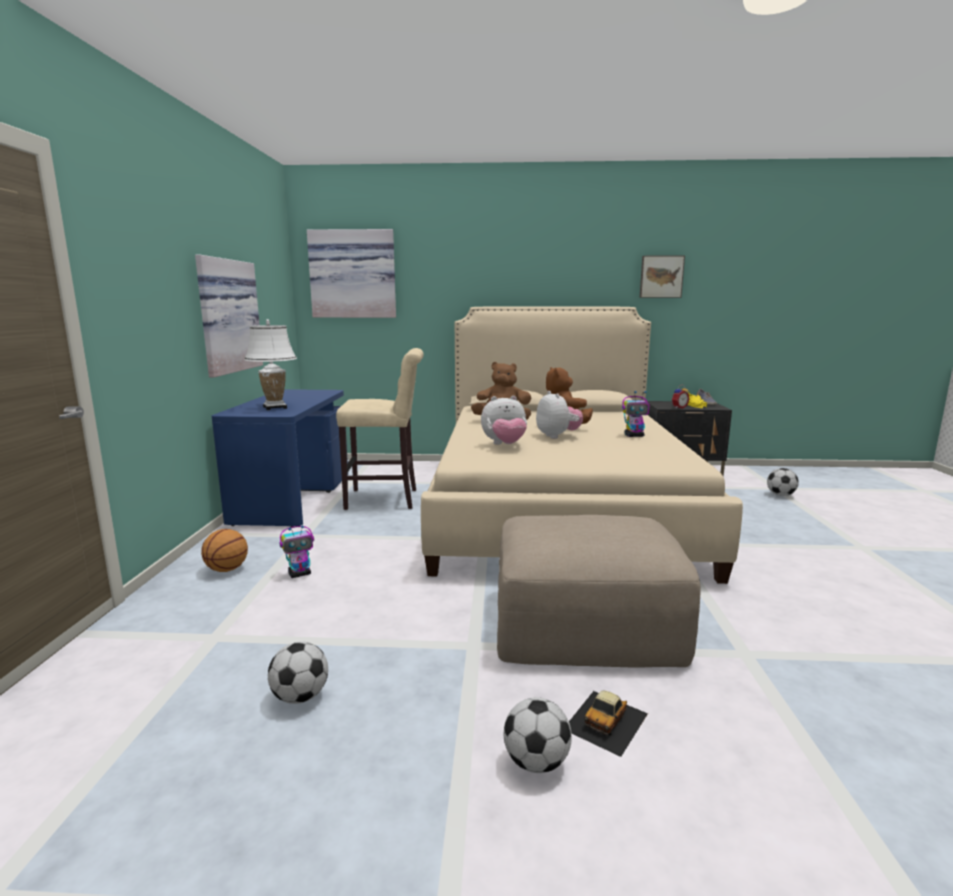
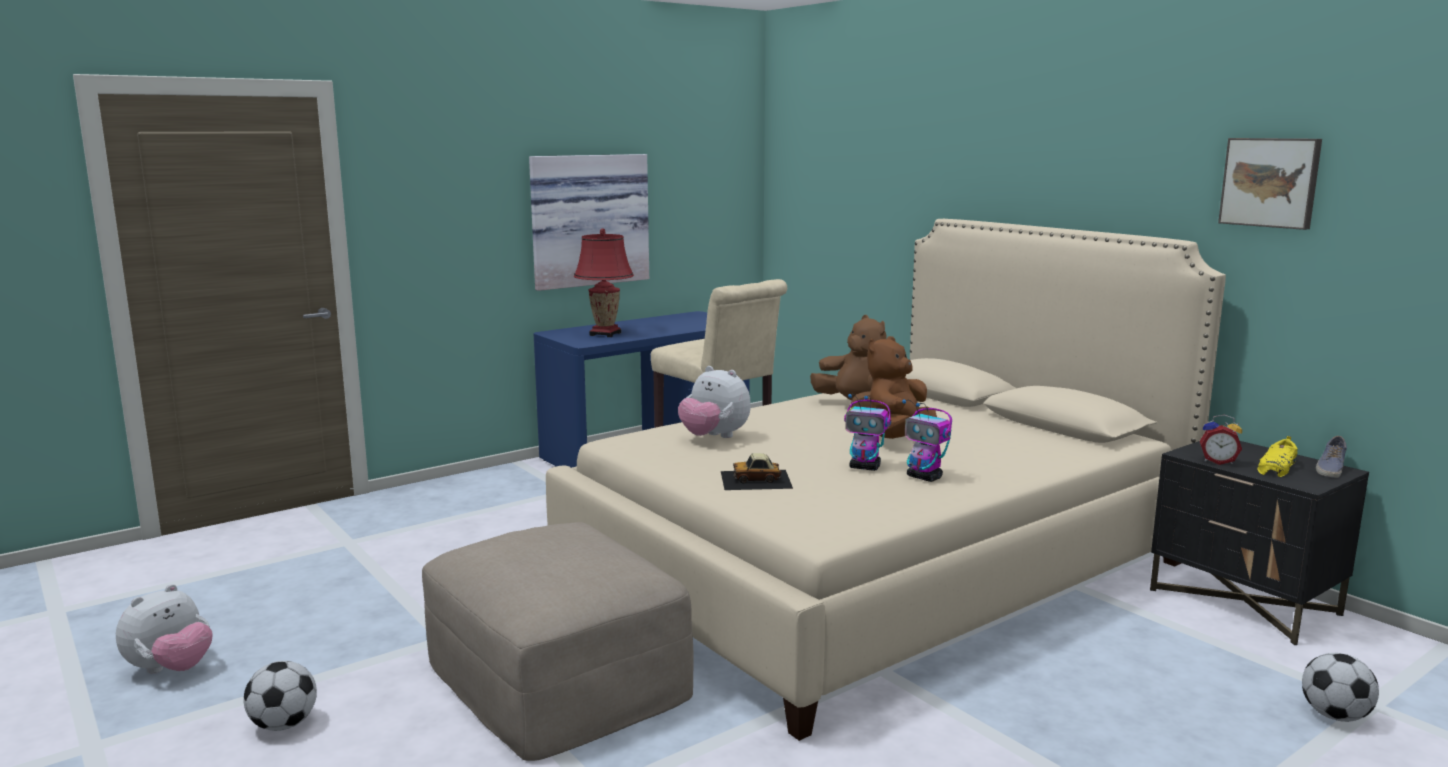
camera: 50 degrees right, 0 degrees up
(227, 570) = (458, 497): basketball -> none
(275, 407) = (605, 334): white table lamp -> red table lamp
(300, 574) = (488, 522): toy robot -> toy robot (865, 467)
(300, 697) = (296, 604): football -> none
(353, 274) = (821, 159): picture -> none
(557, 436) = (822, 446): plush toy -> plush toy (171, 669)
(606, 721) = (373, 740): toy car -> toy car (756, 479)

